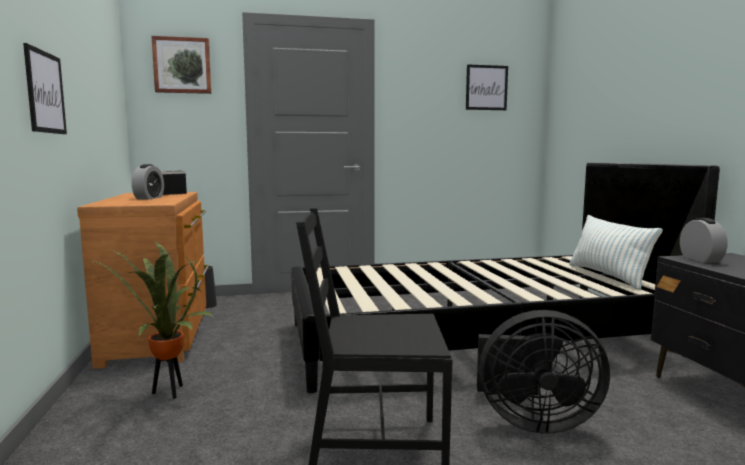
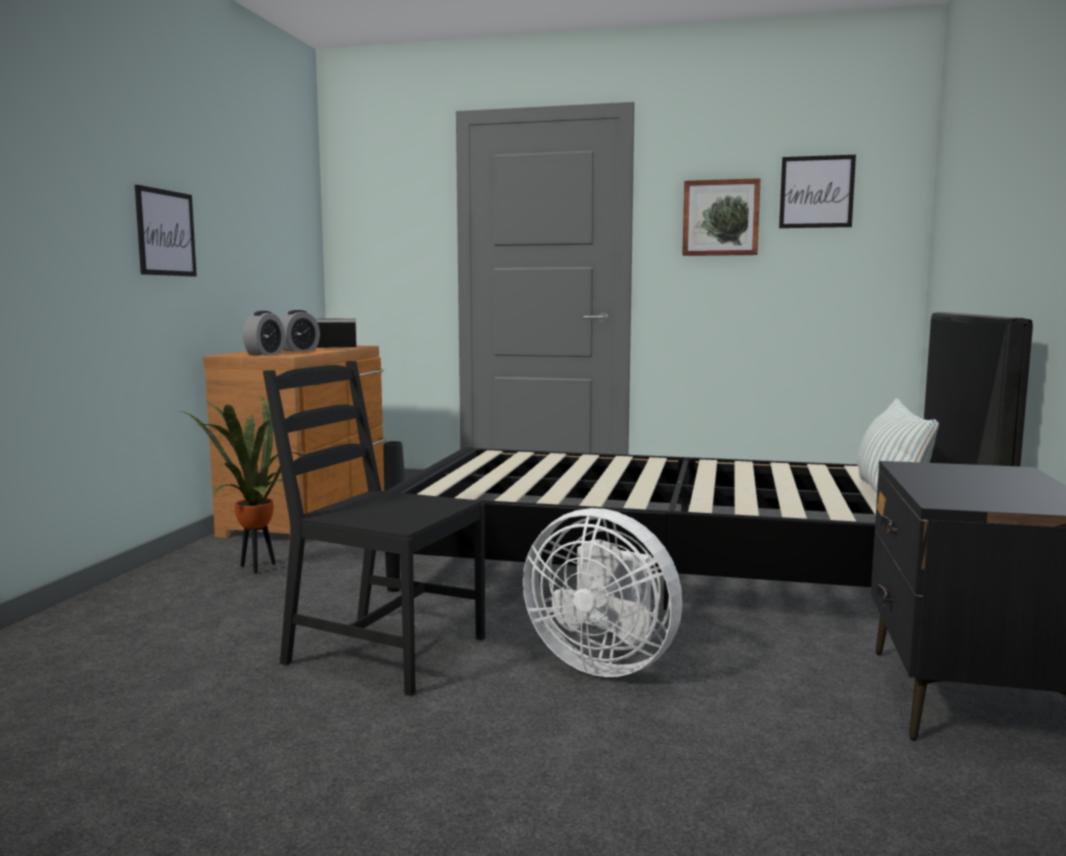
camera: 25 degrees right, 0 degrees up
(182, 65) = (384, 186): picture -> picture (720, 218)
(532, 421) = (603, 662): black fan -> white fan
(700, 259) = (935, 469): alarm clock -> alarm clock (265, 353)

